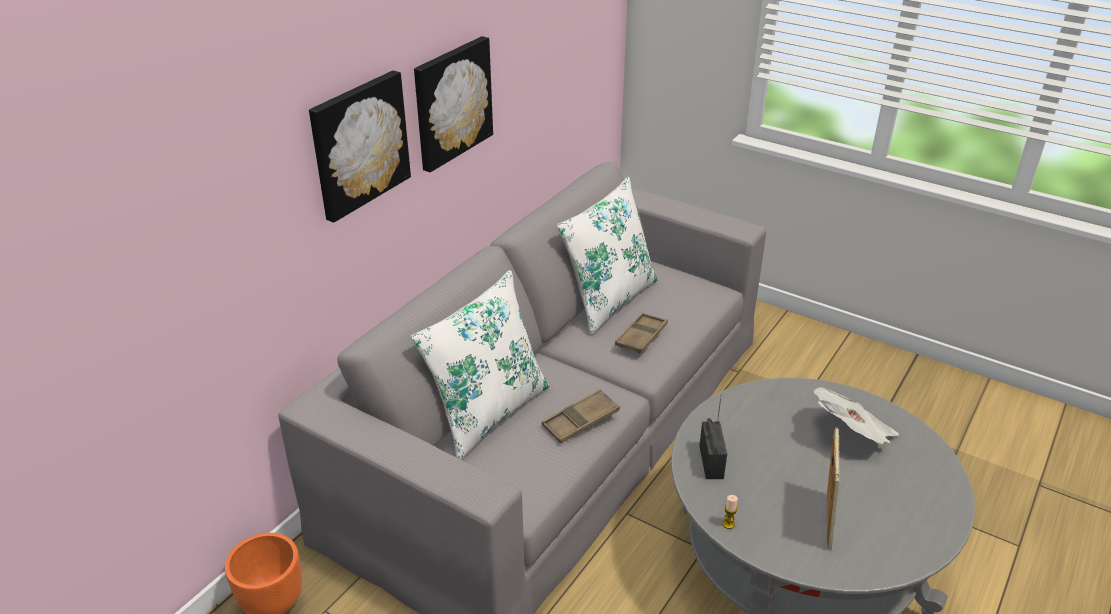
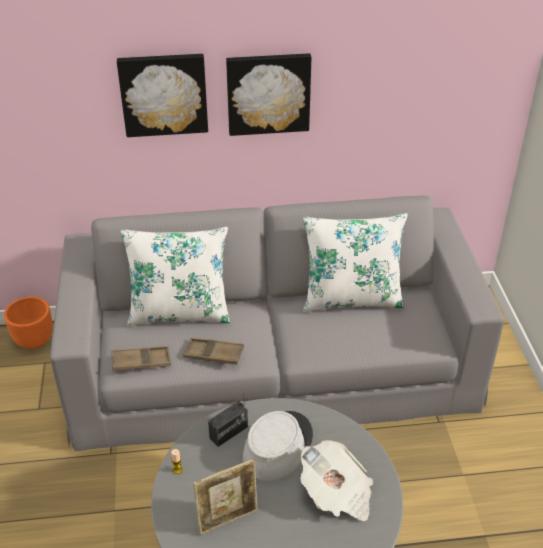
camera: 50 degrees right, 5 degrees up
(641, 337) = (329, 335): brown tray -> brown tray (141, 361)
(760, 439) = (277, 446): none -> grey hat

